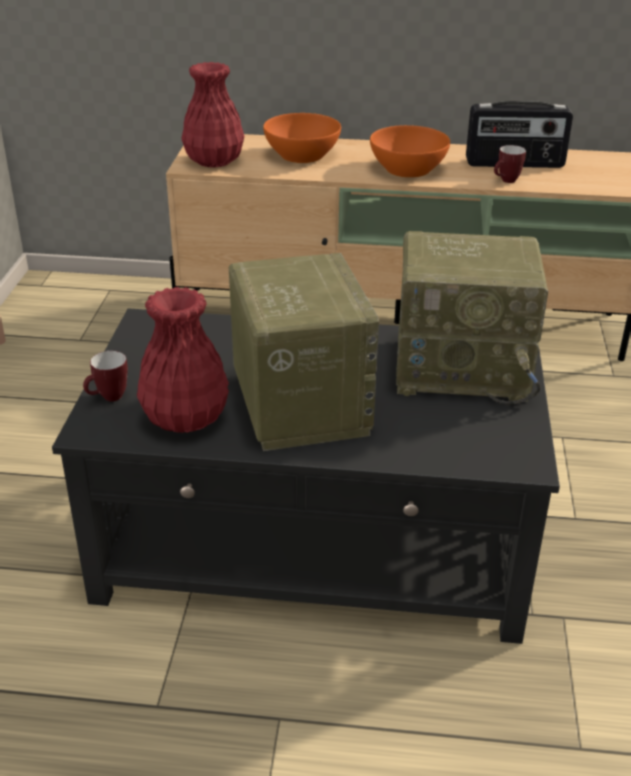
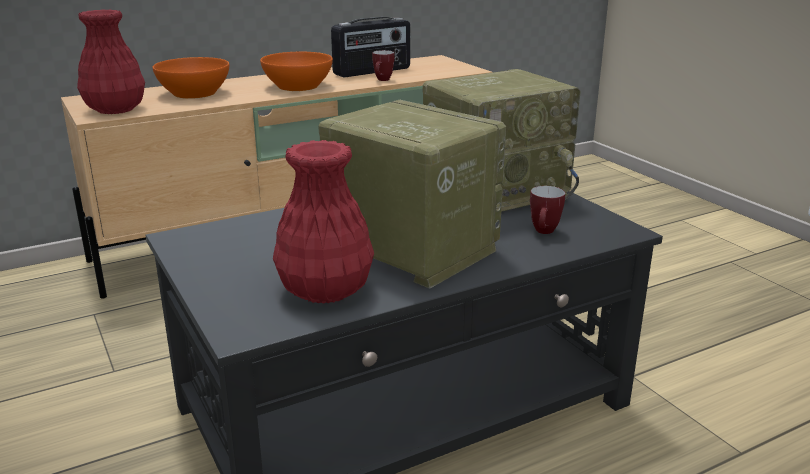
camera: 35 degrees left, 10 degrees down
(108, 398) = (225, 301): mug -> mug (544, 232)

